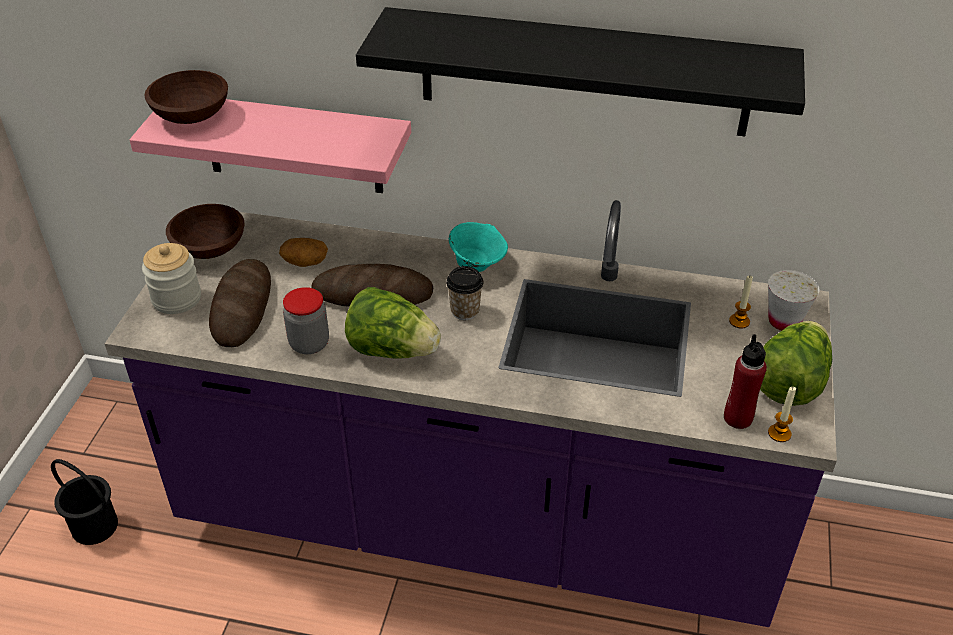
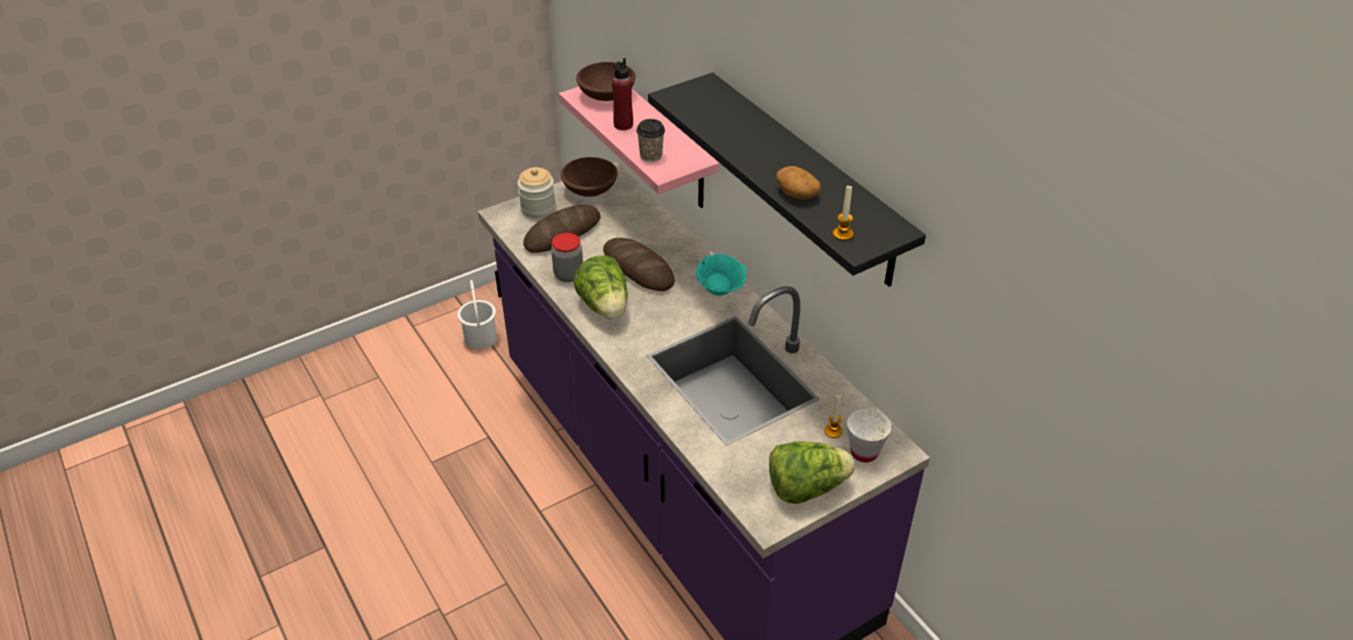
camera: 45 degrees right, 0 degrees up
(95, 525) = (481, 338): black bucket -> white bucket
(304, 262) = (627, 227): potato -> potato (796, 193)
(465, 311) = (674, 312): cup -> cup (651, 155)
(738, 418) = (740, 481): red bottle -> red bottle (623, 125)
(779, 433) = (752, 508): candle -> candle (843, 234)

